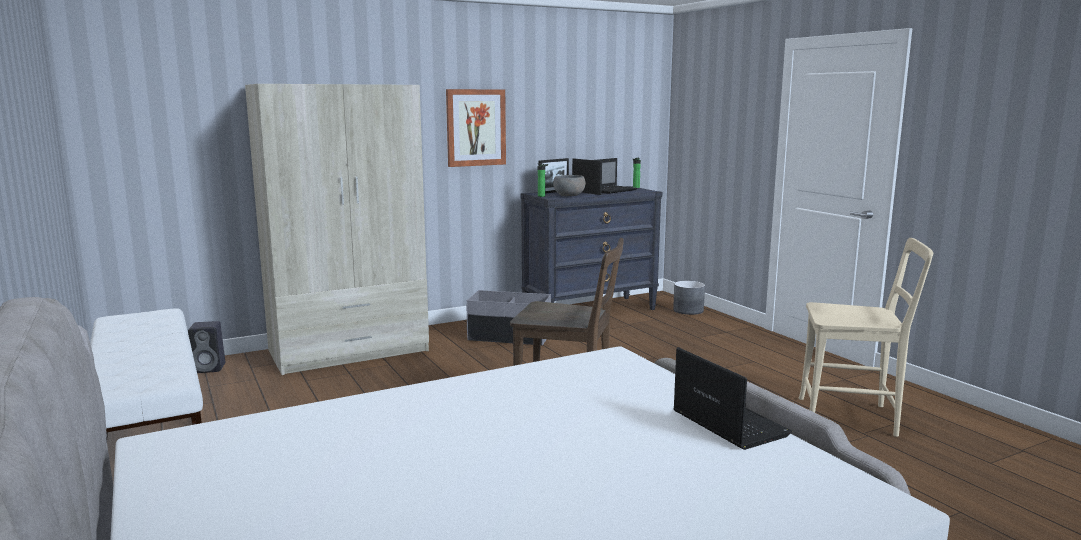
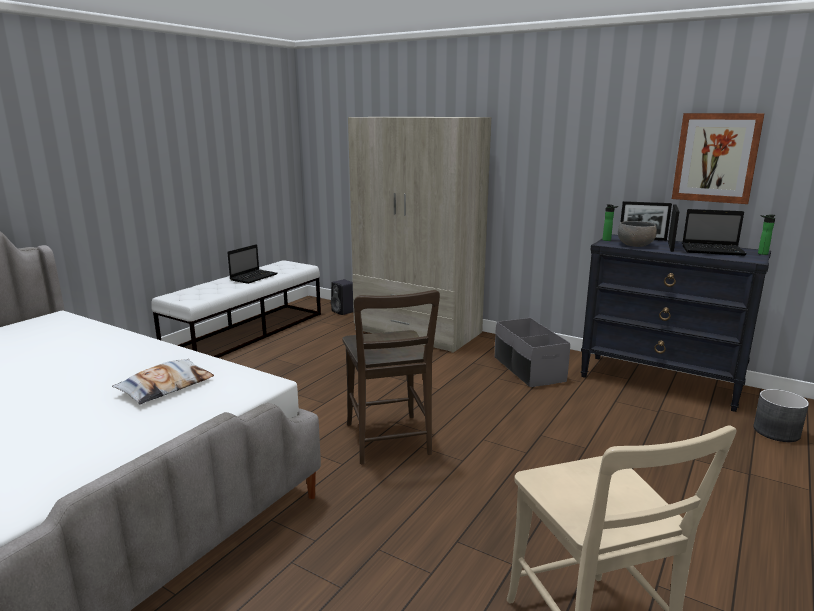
camera: 60 degrees right, 5 degrees up
(475, 127) = (568, 160): picture -> picture (716, 158)
(574, 391) = (166, 387): none -> pillow
(727, 423) = (106, 458): laptop -> laptop (254, 277)

